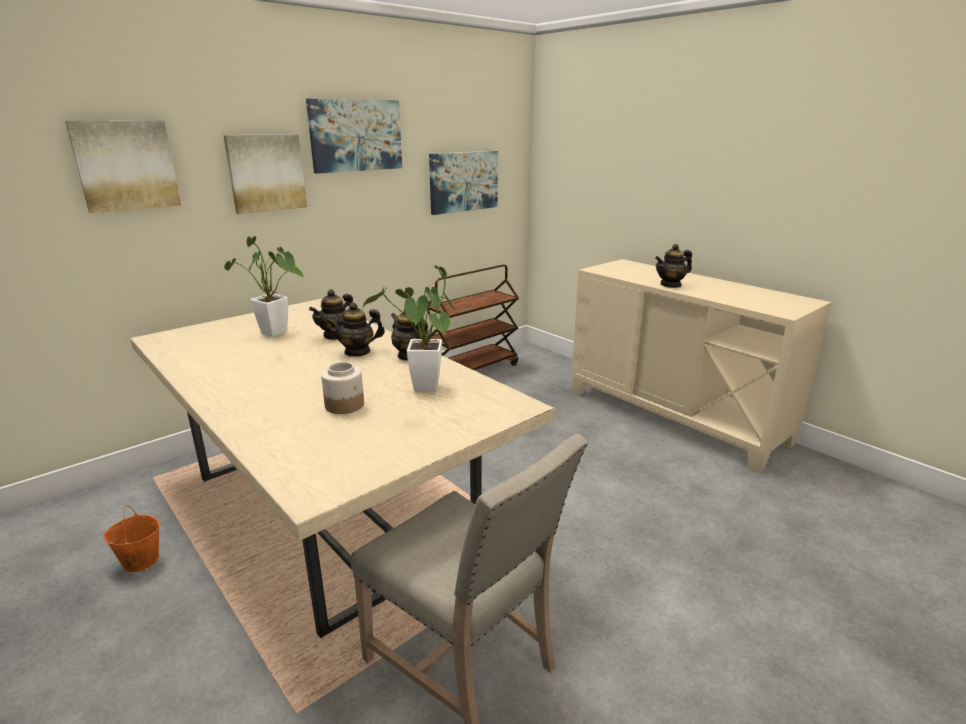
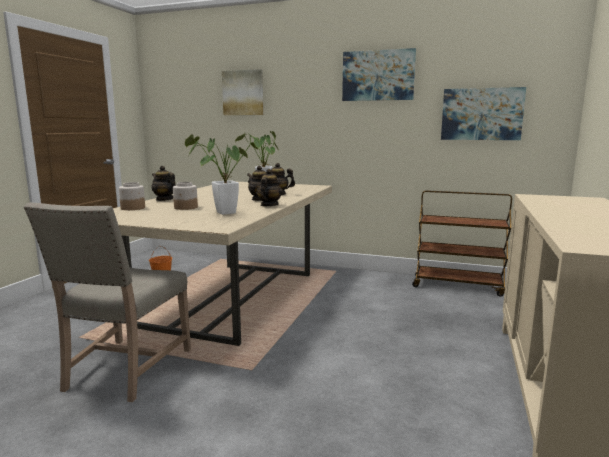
camera: 60 degrees right, 10 degrees down
(266, 173) = (312, 99): picture -> none
(280, 446) = (132, 208): none -> jar
(671, 285) = (556, 212): teapot -> teapot (164, 199)

